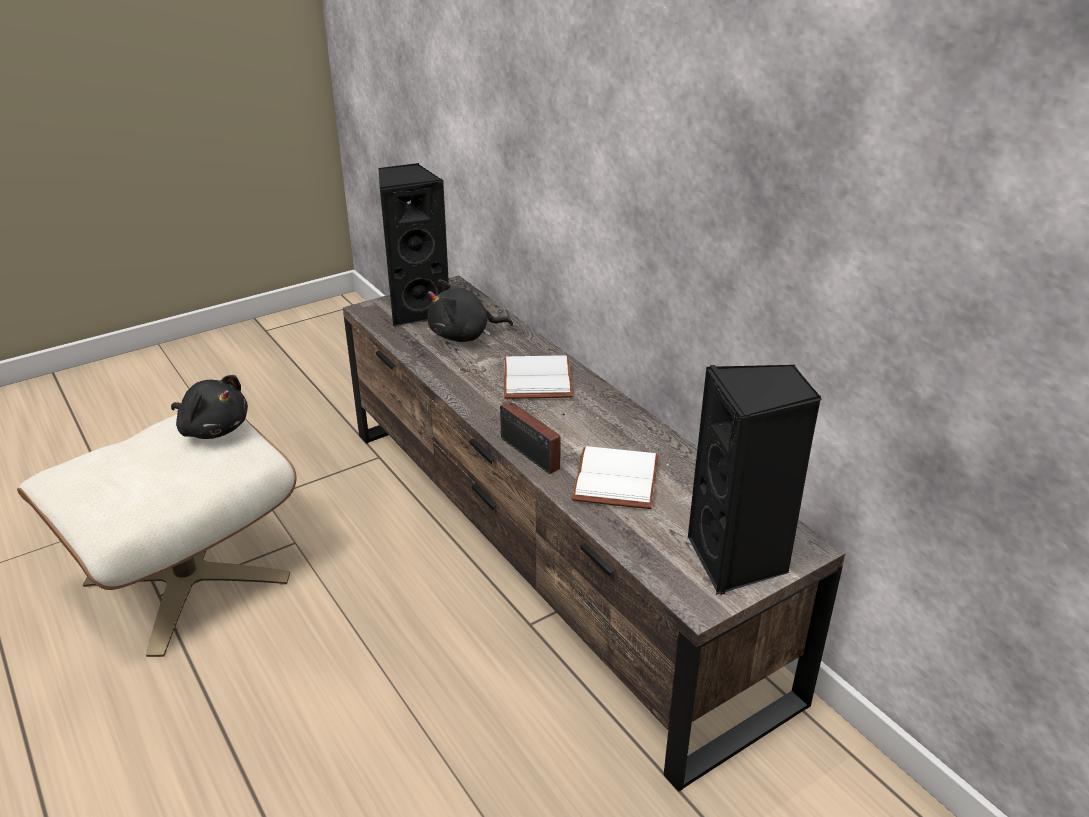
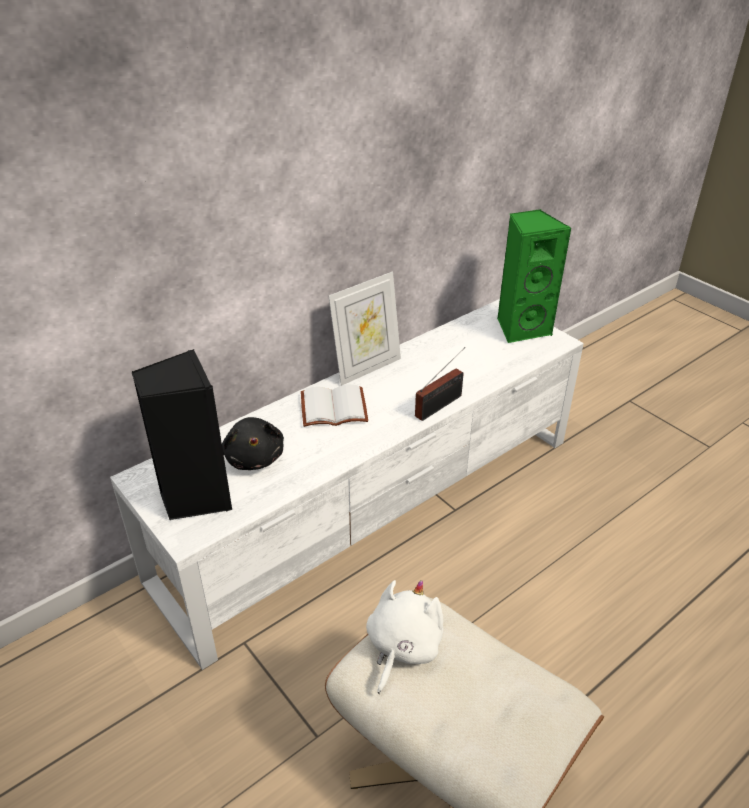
camera: 95 degrees left, 5 degrees up
(213, 429) = (402, 647): black plush toy -> white plush toy
(546, 550) = (375, 505): brown tv stand -> white tv stand
(613, 478) = (458, 369): white book -> none
(619, 405) = (366, 368): none -> picture frame
(738, 561) = (521, 328): black speaker -> green speaker

